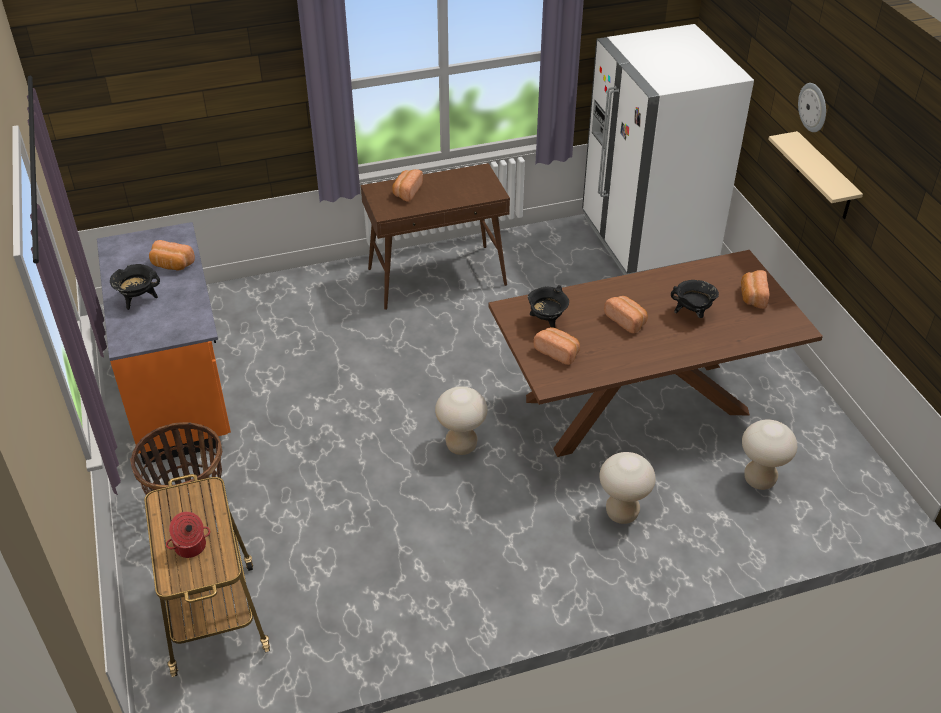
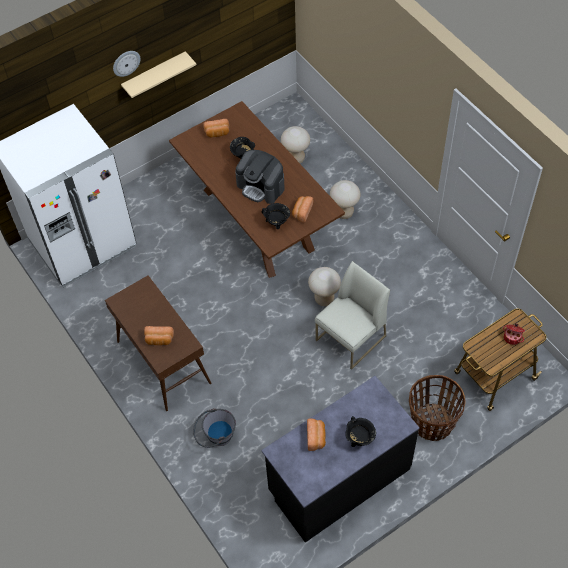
camera: 105 degrees left, 15 degrees up
(180, 391) = (338, 480): orange counter -> black counter
(309, 300) = (216, 437): none -> grey bucket
(378, 457) = (351, 339): none -> white chair
(626, 321) = (261, 186): bread -> coffee machine

